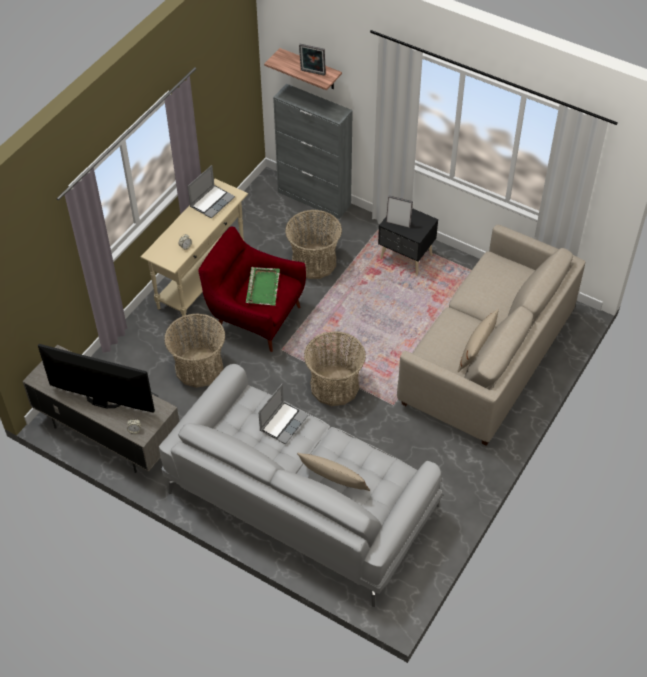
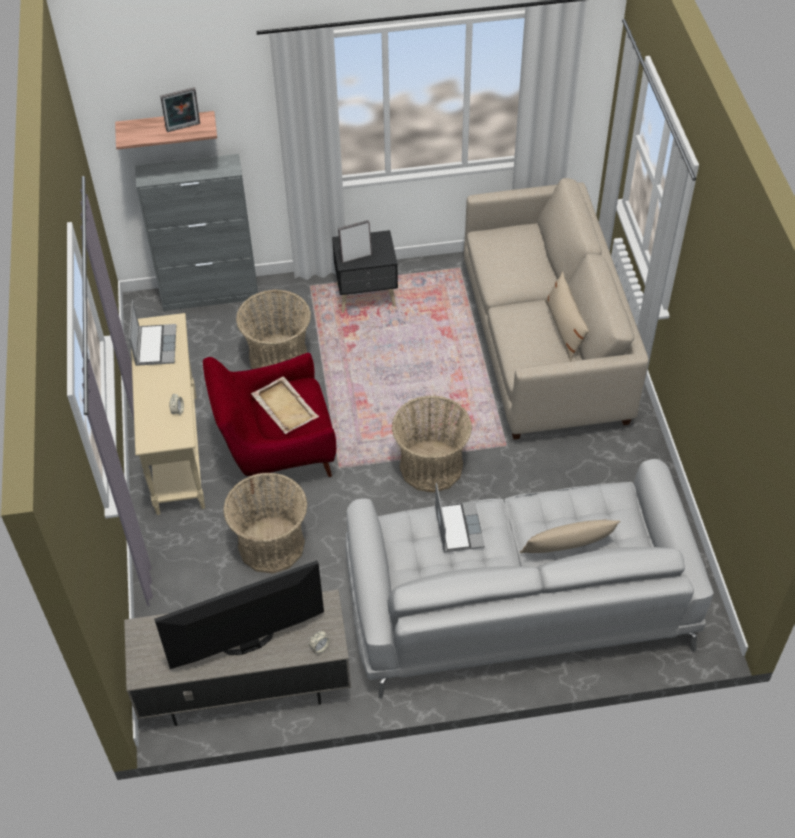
camera: 40 degrees left, 0 degrees up
(263, 287) = (284, 406): green tray -> beige tray

